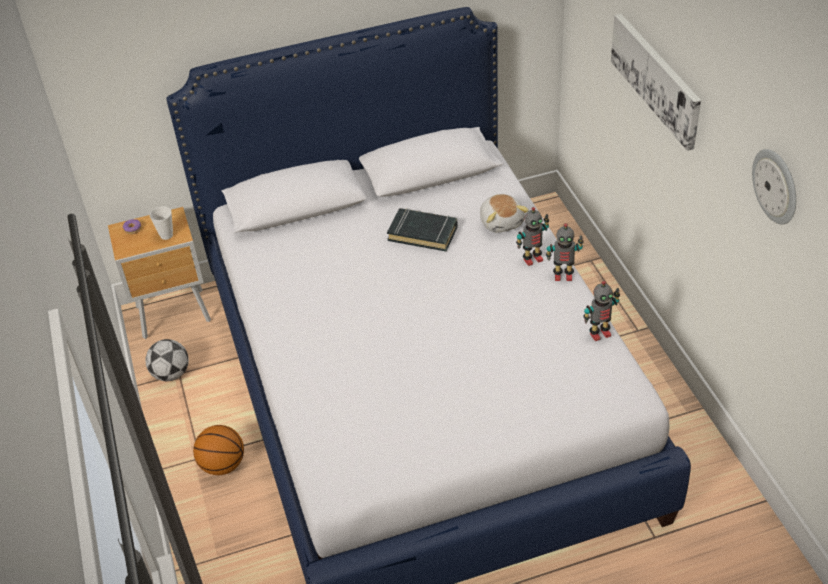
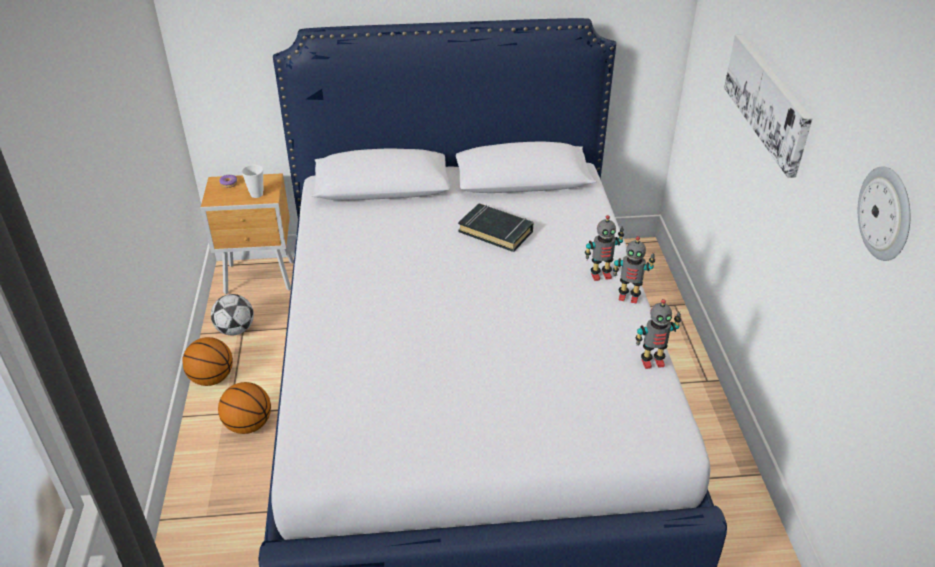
camera: 10 degrees right, 5 degrees down
(168, 427) = (212, 378): none -> basketball
(502, 221) = (580, 235): plush toy -> none

